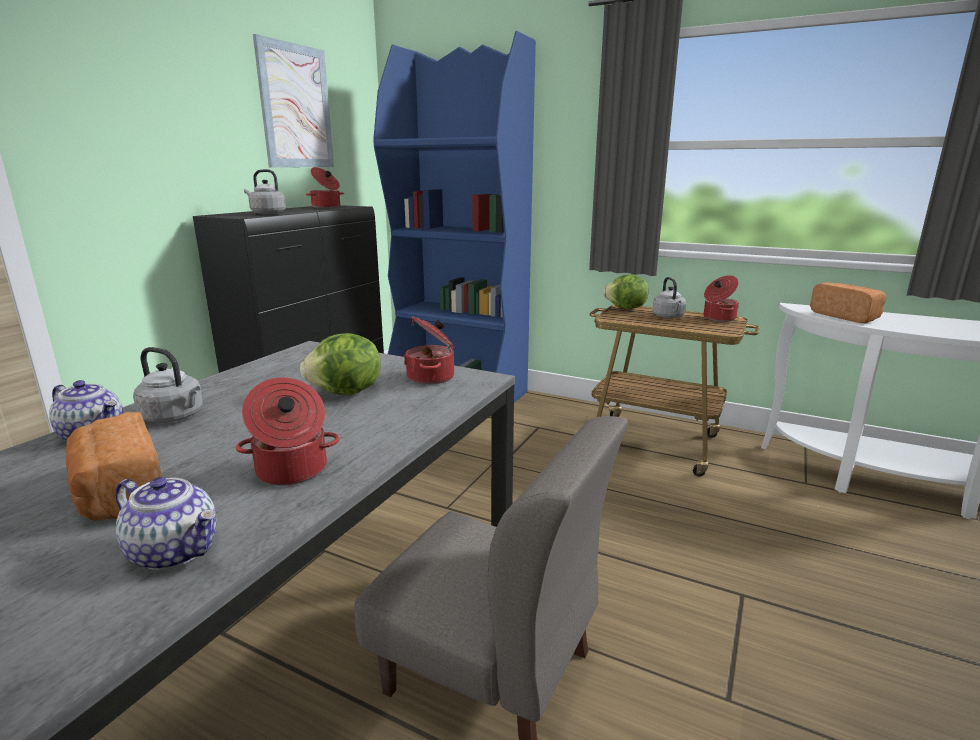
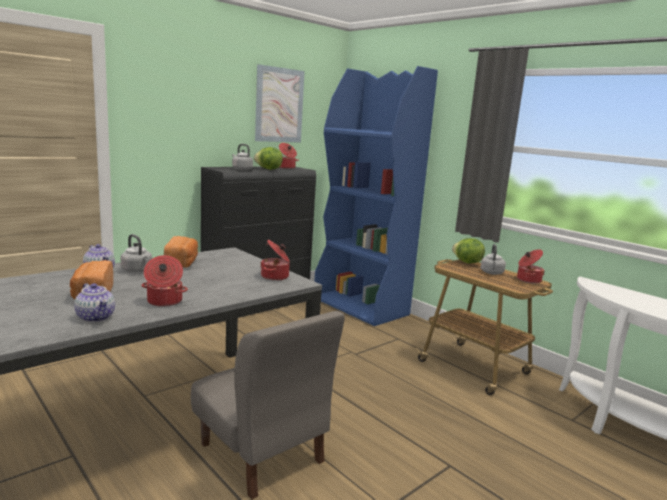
camera: 20 degrees right, 5 degrees down
(346, 393) = (223, 275): lettuce -> lettuce (268, 169)
(846, 316) = (614, 293): bread -> bread (182, 263)

